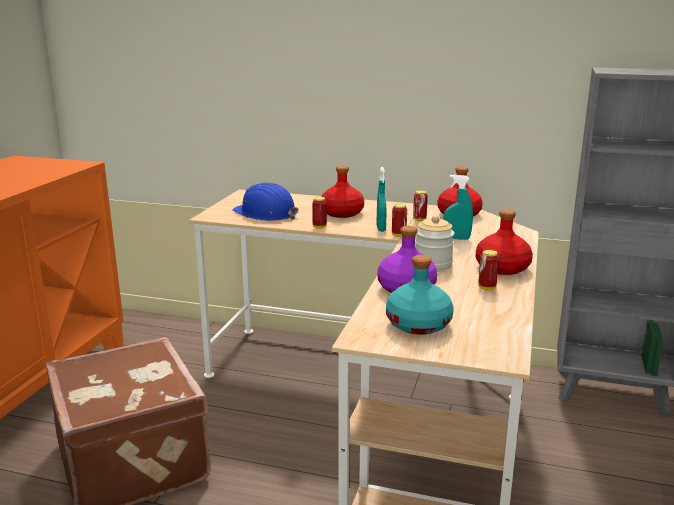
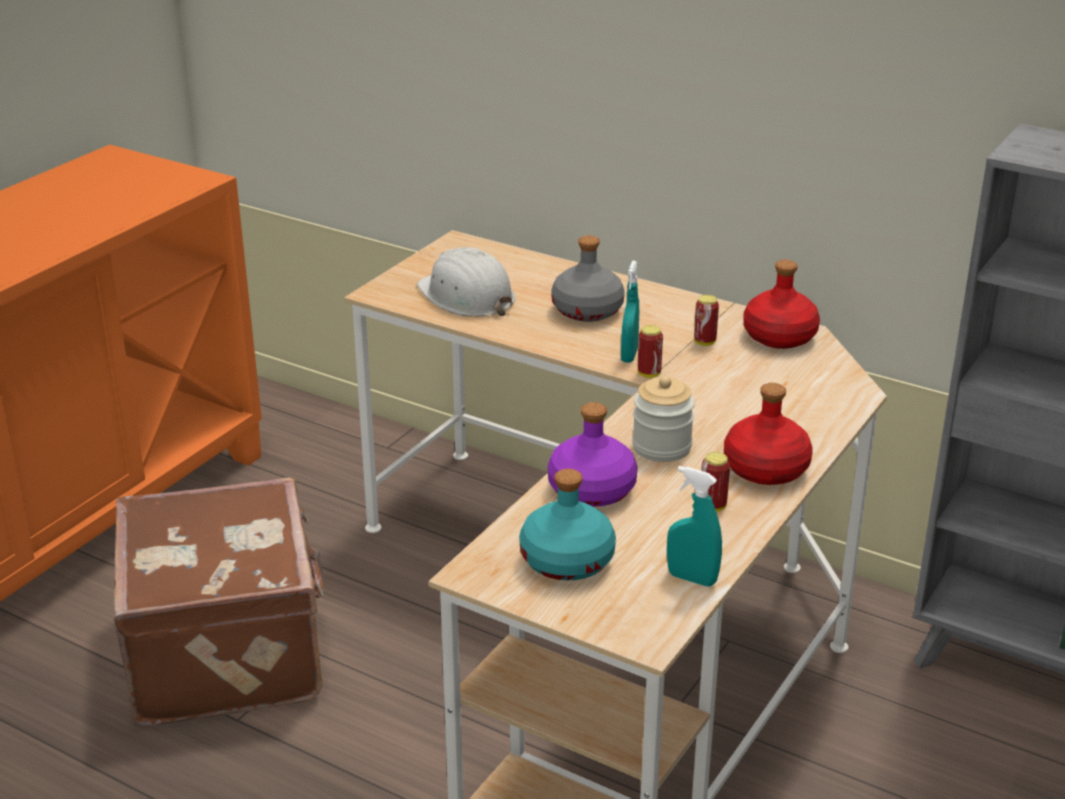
camera: 15 degrees right, 10 degrees up
(266, 213) = (466, 296): blue hard hat -> white hard hat
(319, 227) = (534, 339): can -> none
(342, 213) = (587, 311): red bottle -> grey bottle
(456, 238) = (737, 393): turquoise spray bottle -> turquoise spray bottle (692, 578)

